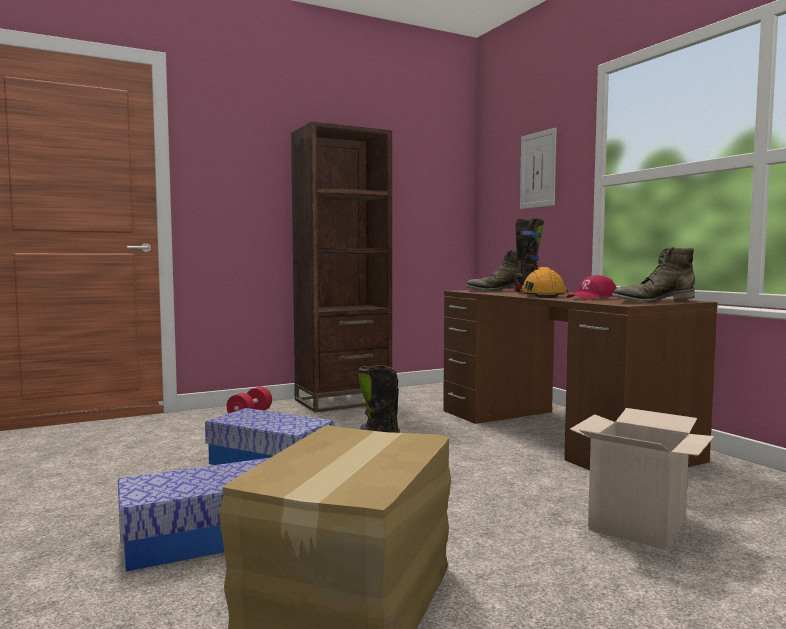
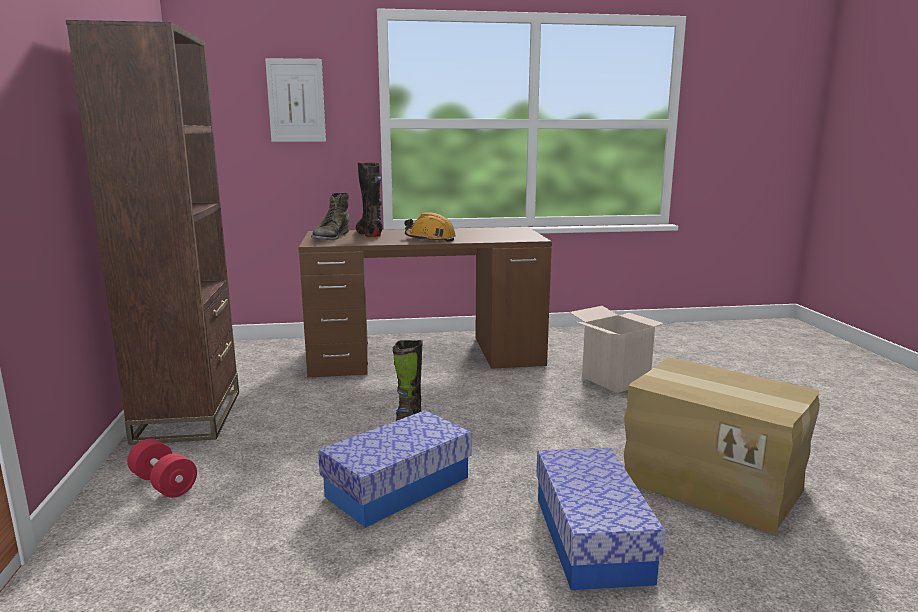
camera: 70 degrees left, 10 degrees up
(593, 298) = (467, 235): red cap -> none
(652, 301) = (514, 232): green boot -> none

